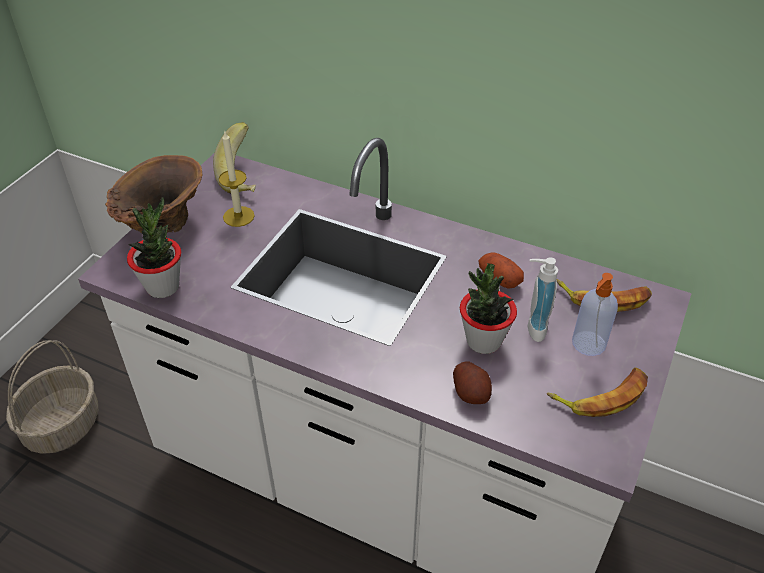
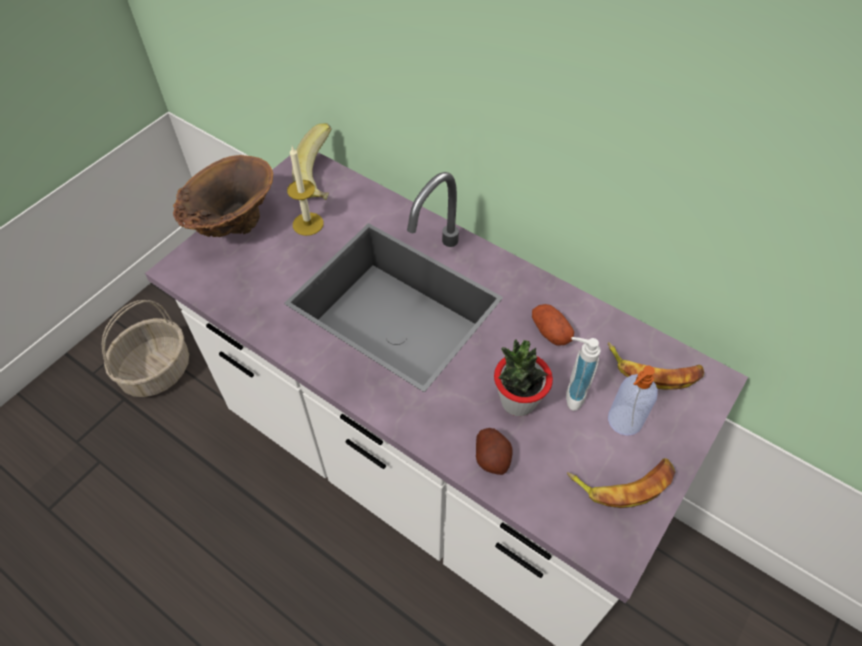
camera: 10 degrees right, 10 degrees up
(163, 286) = (221, 293): potted plant -> none

